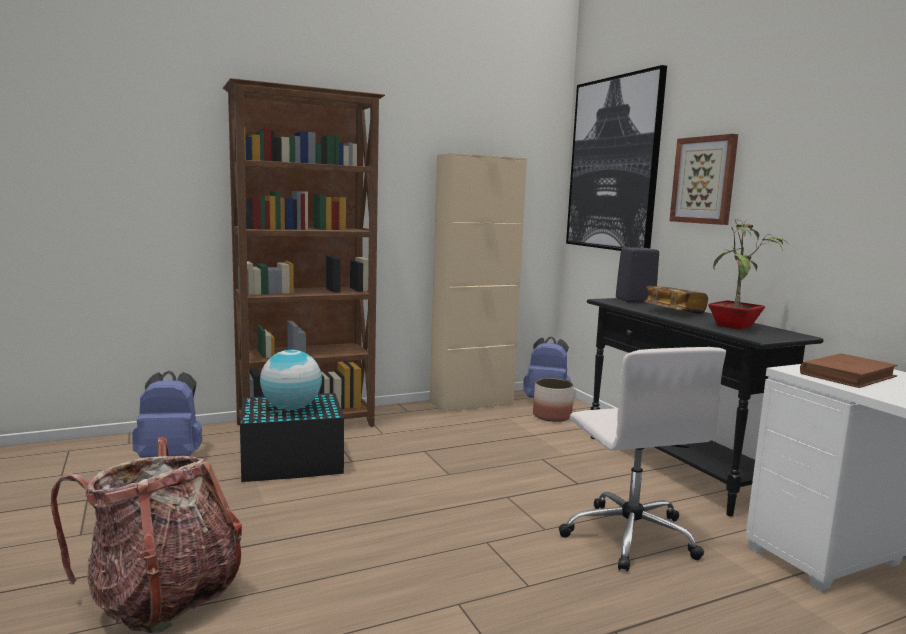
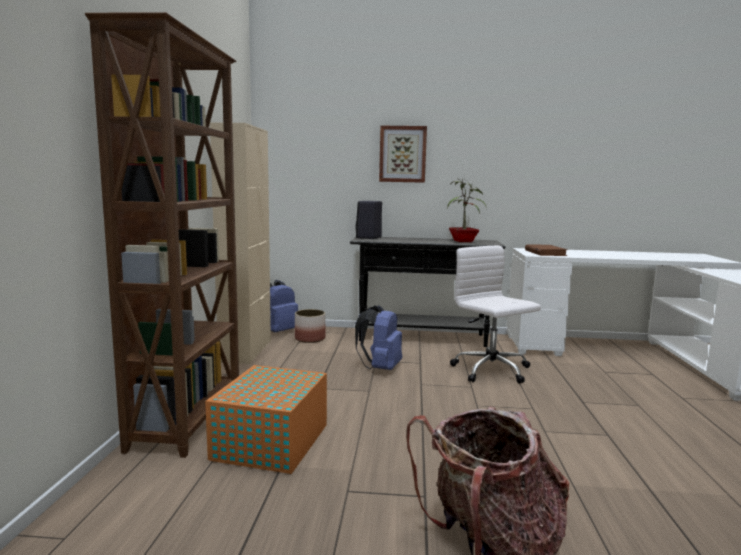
camera: 60 degrees left, 0 degrees up
(171, 456) = (161, 508): blue backpack -> blue backpack (380, 368)
(290, 461) = (270, 443): black storage box -> orange storage box
(291, 408) = (275, 386): globe -> none
(613, 164) = (311, 139): picture -> none
(629, 535) = (492, 371): white office chair -> white office chair turned 135 degrees counterclockwise
(674, 311) = (413, 239): book -> none

